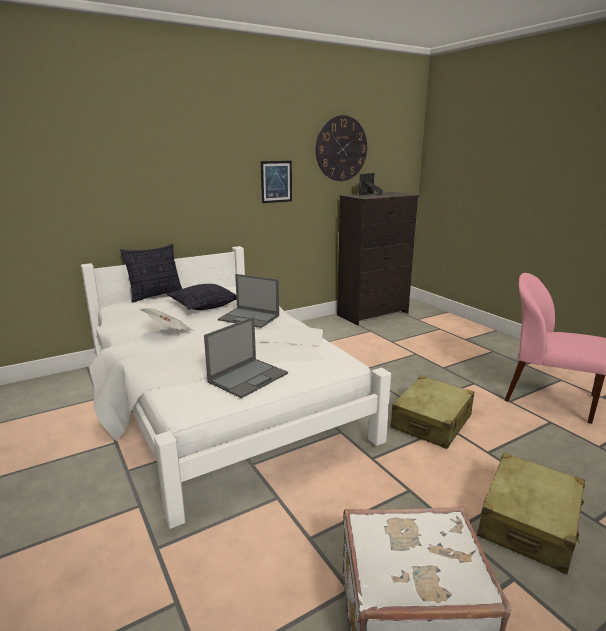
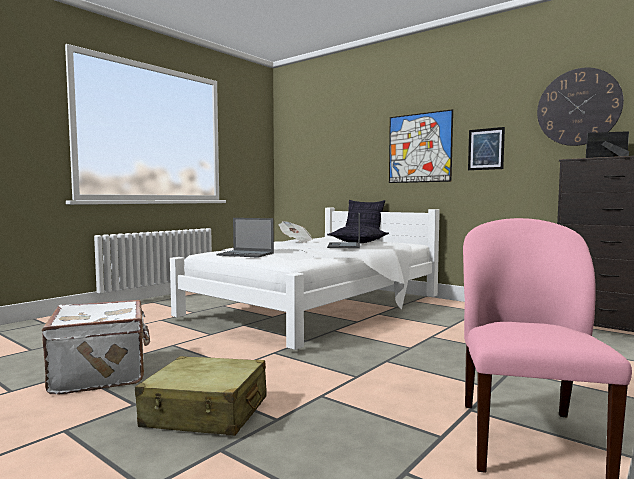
camera: 70 degrees right, 15 degrees down
(208, 178) = (419, 148): none -> picture
(431, 422) = (358, 369): beige suitcase -> none

